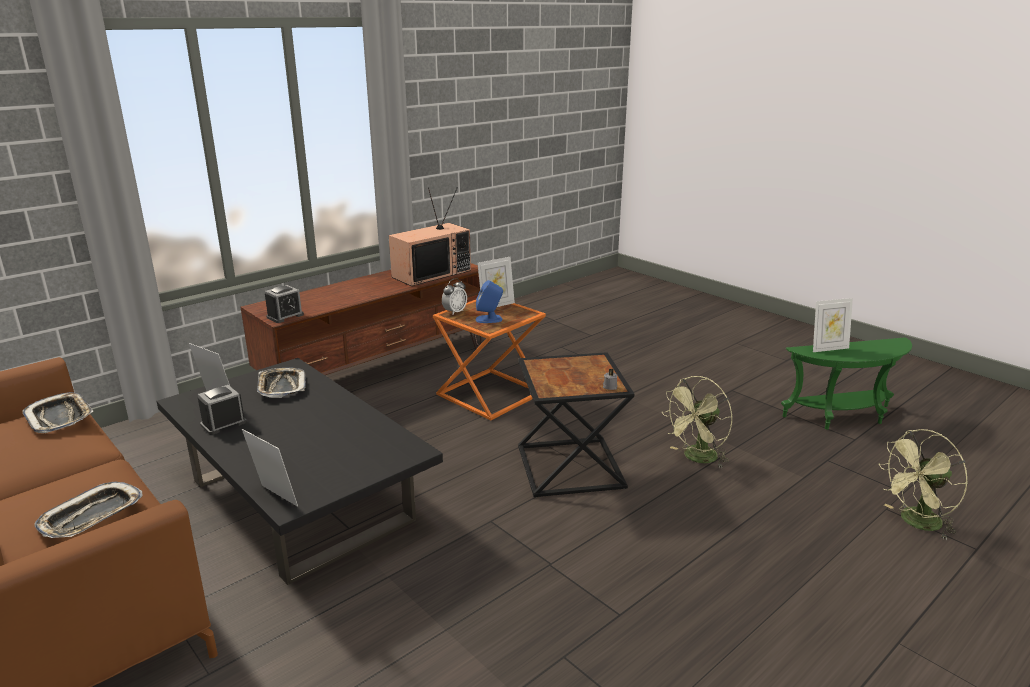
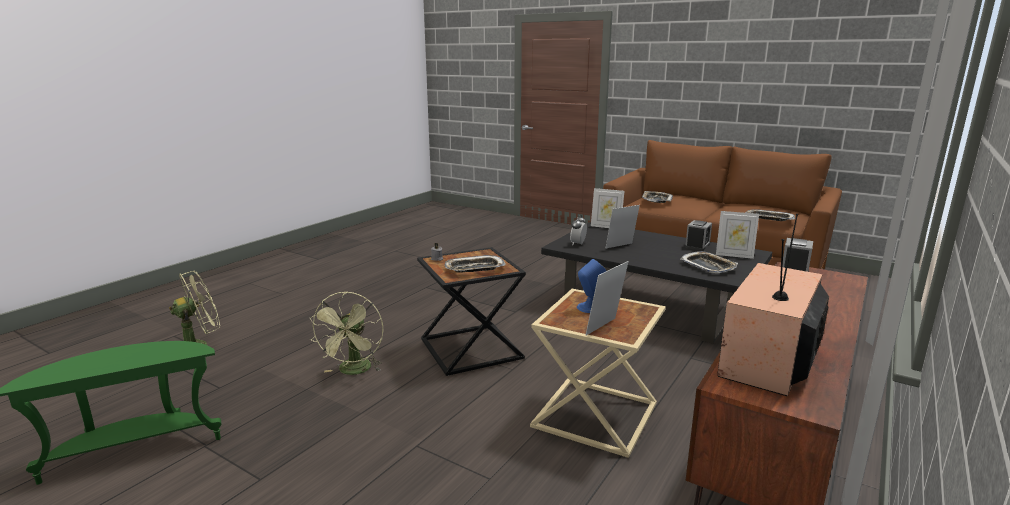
camera: 165 degrees right, 5 degrees down
(454, 312) = (644, 311): alarm clock -> alarm clock (578, 244)
(490, 393) = (596, 417): orange side table -> beige side table
(570, 367) = (474, 269): none -> tray
(696, 458) = (354, 371): green fan -> green fan turned 150 degrees clockwise
(828, 348) = (156, 356): picture frame -> picture frame (621, 246)

